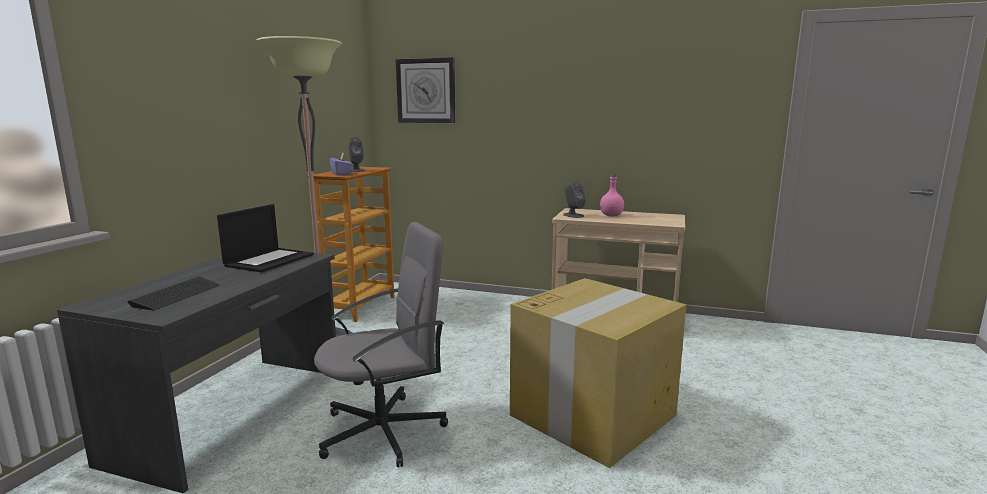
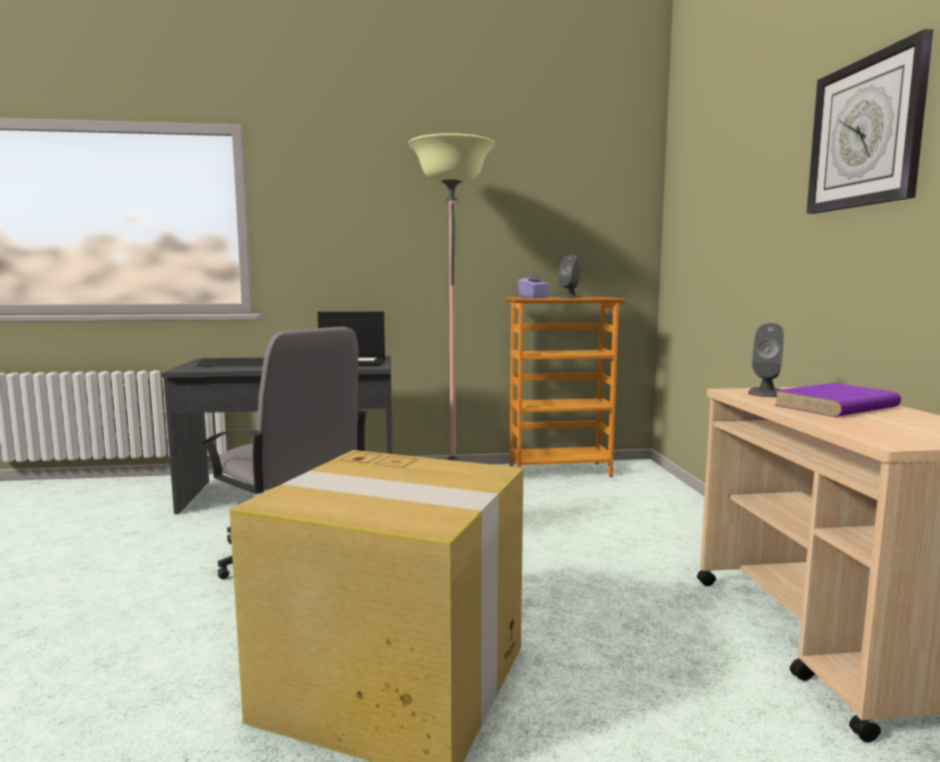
camera: 65 degrees right, 5 degrees down
(426, 91) = (701, 189): wall clock -> wall clock (865, 133)
(611, 216) = (835, 406): pink bottle -> purple book

